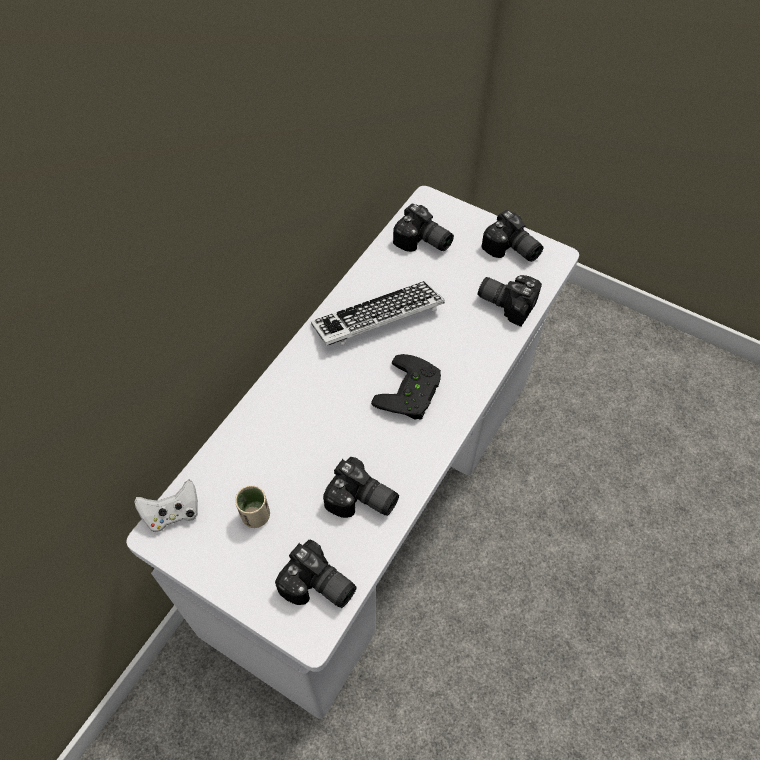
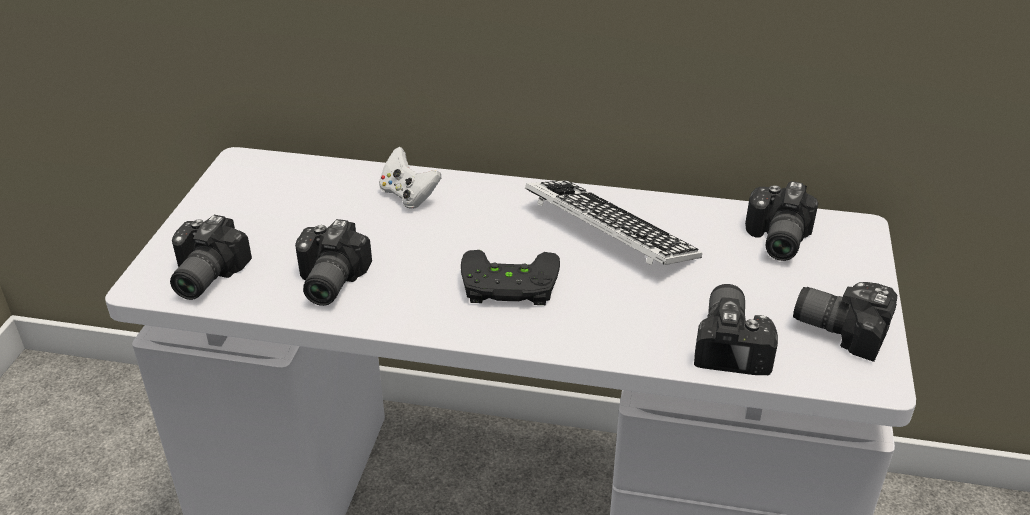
camera: 70 degrees right, 20 degrees down
(173, 514) = (267, 163): white game controller -> white game controller (408, 196)
(256, 516) = (281, 213): beige cup -> none
(511, 250) = (841, 328): camera -> camera turned 90 degrees clockwise

